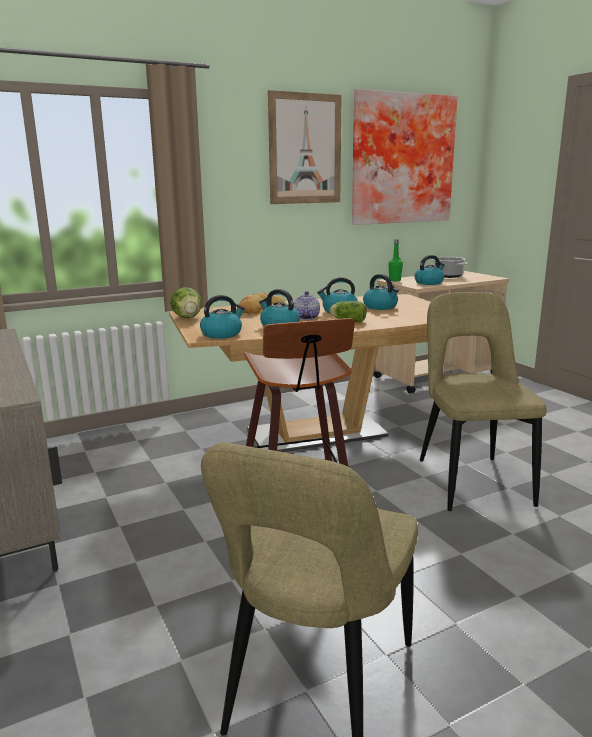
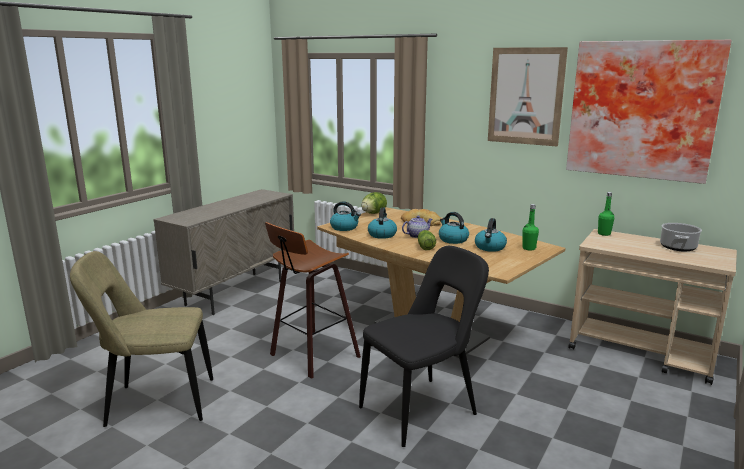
camera: 60 degrees right, 0 degrees up
(398, 300) = (529, 248): none -> green bottle
(429, 283) = (620, 245): kettle -> none
(471, 480) = (422, 409): beige chair -> black chair

